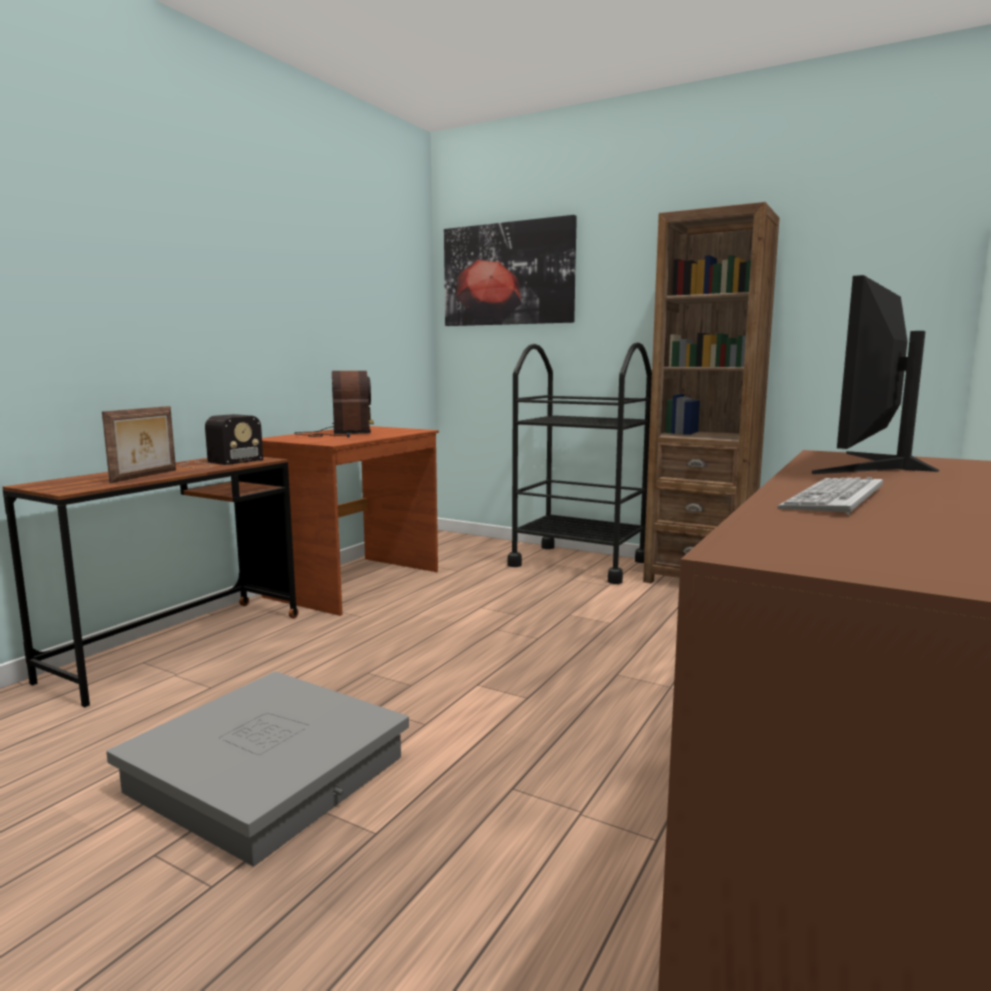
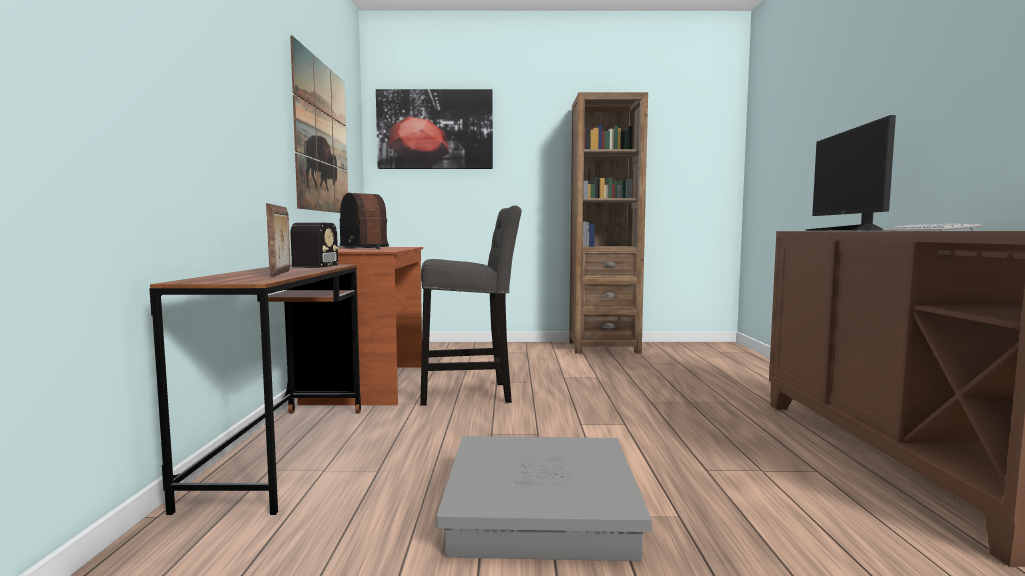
camera: 30 degrees left, 5 degrees down
(331, 304) = (321, 137): none -> picture
(428, 617) = (470, 394): none -> grey stool
(578, 563) = (515, 349): black cart -> none

